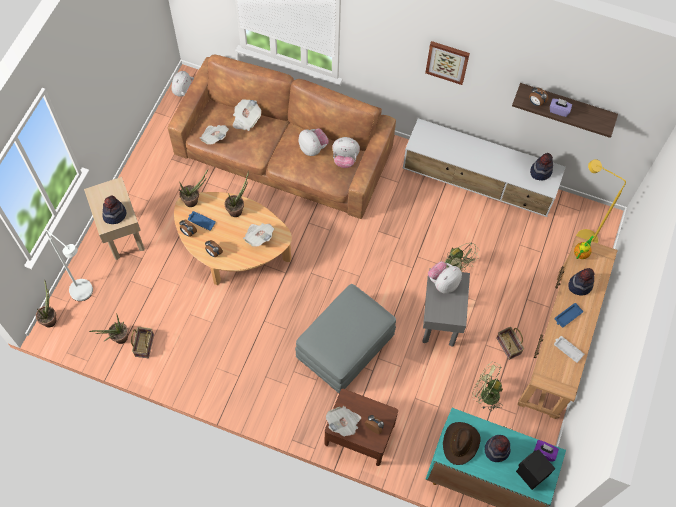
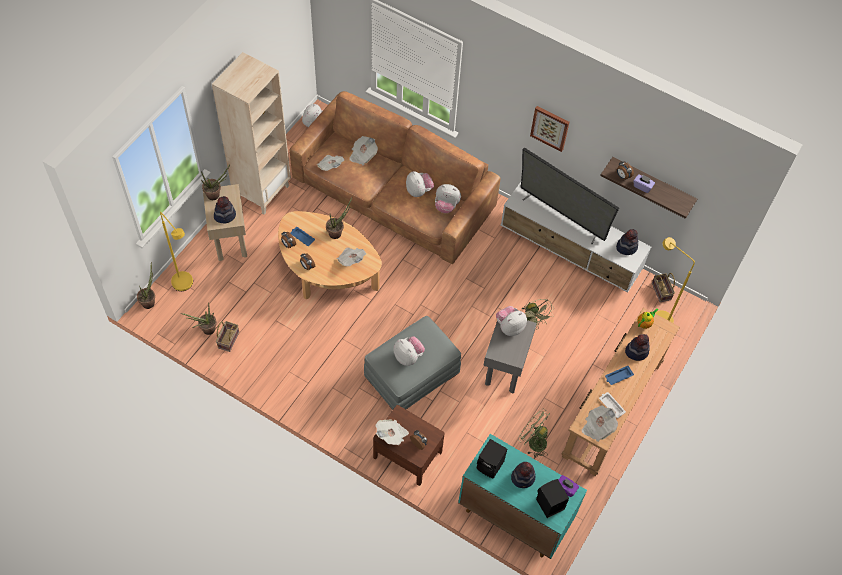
camera: 10 degrees right, 5 degrees down
(86, 294) = (185, 286): white floor lamp -> yellow floor lamp
(145, 175) = (262, 192): none -> beige bookcase
(194, 200) = (299, 217): potted plant -> potted plant (216, 195)
(342, 333) = (408, 356): none -> plush toy
(460, 443) = (490, 466): brown hat -> black speaker
(467, 149) = (562, 215): none -> television
(509, 346) = (566, 403): basket -> basket (662, 292)
(559, 376) = (597, 427): none -> newspaper

